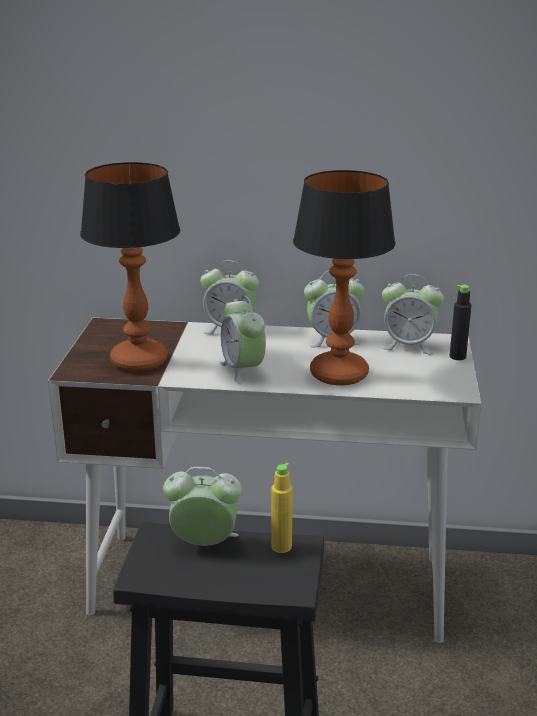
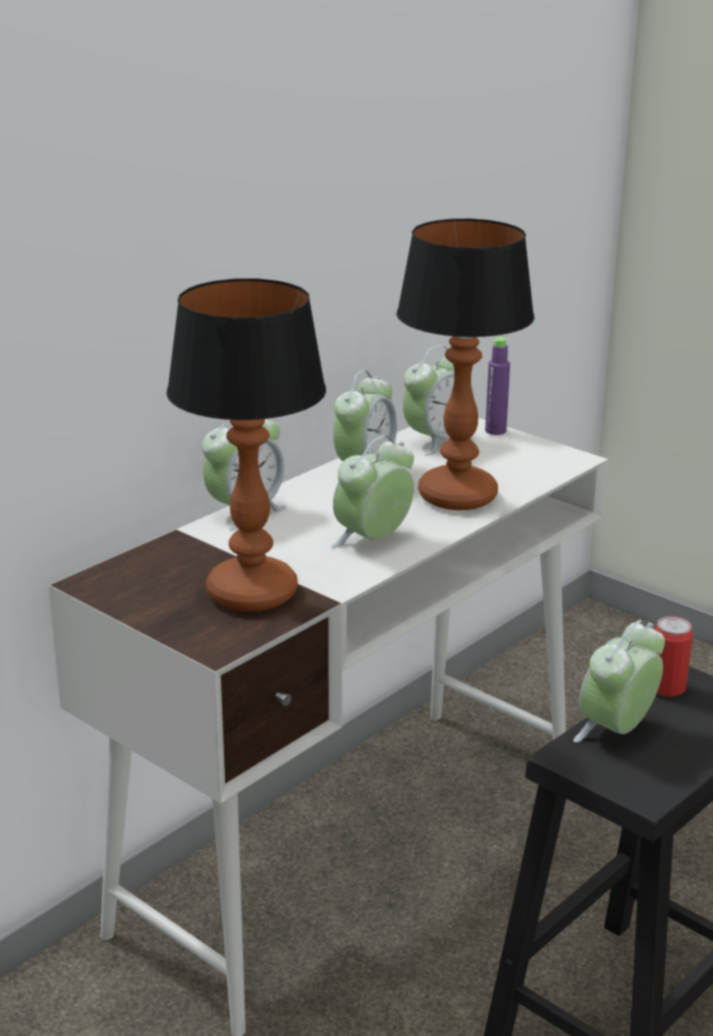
camera: 55 degrees left, 0 degrees up
(243, 370) = (373, 541): alarm clock -> alarm clock turned 120 degrees clockwise
(281, 546) = (666, 687): yellow bottle -> can
(457, 356) = (495, 431): black bottle -> purple bottle

